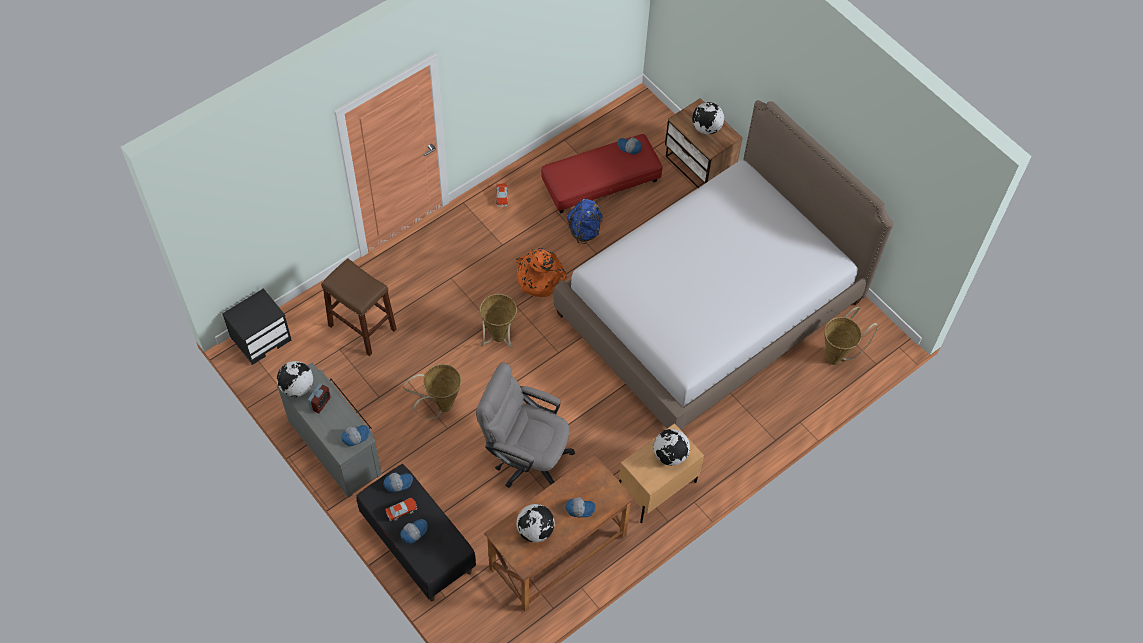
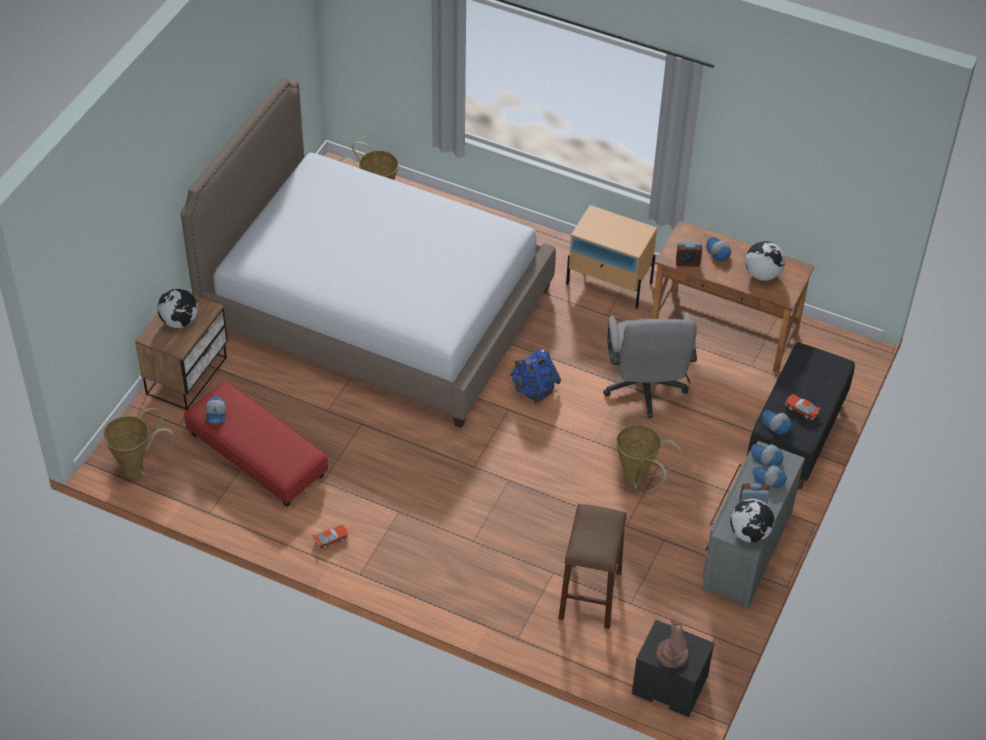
camera: 115 degrees left, 10 degrees down
(249, 309) = (672, 657): none -> brown table lamp
(413, 532) = (814, 392): cap -> cap (769, 479)
(498, 339) = (525, 465): basket -> basket (138, 469)
(538, 278) = (425, 462): orange backpack -> none
(580, 478) = (687, 262): none -> alarm clock
(585, 231) = (335, 444): blue backpack -> blue backpack (534, 389)
(670, 455) = (607, 226): globe -> none

